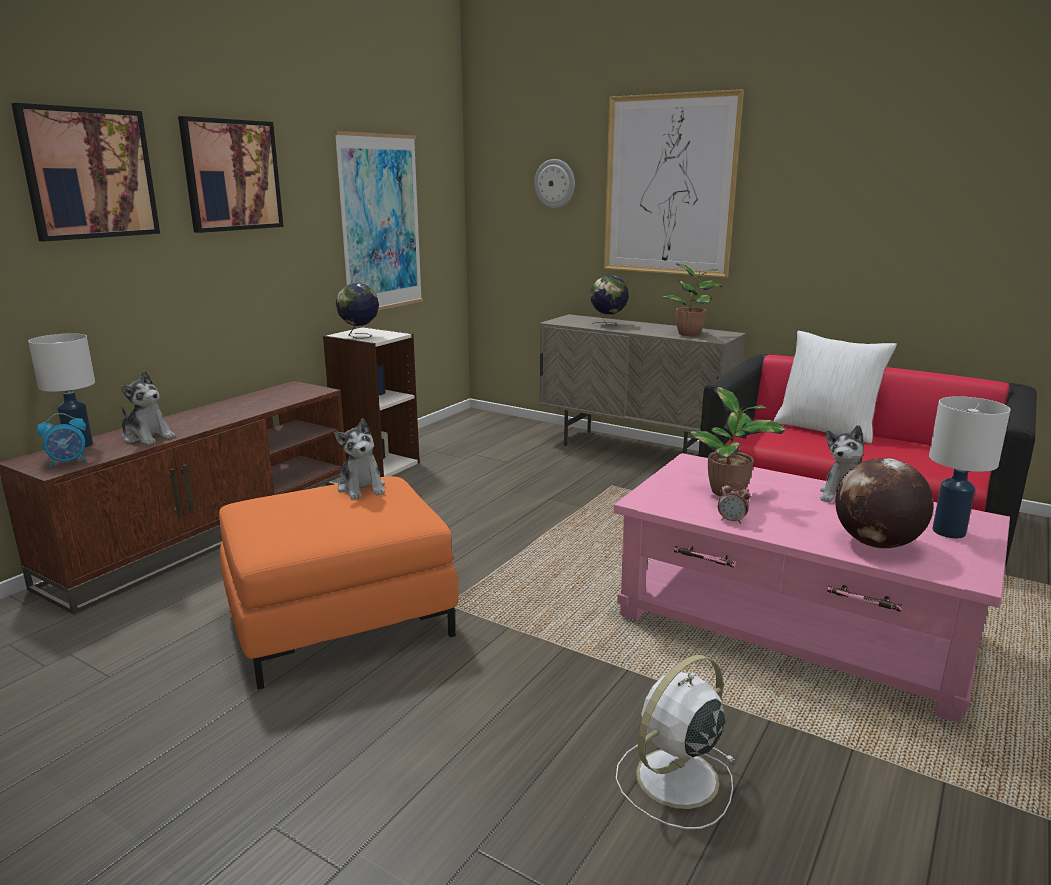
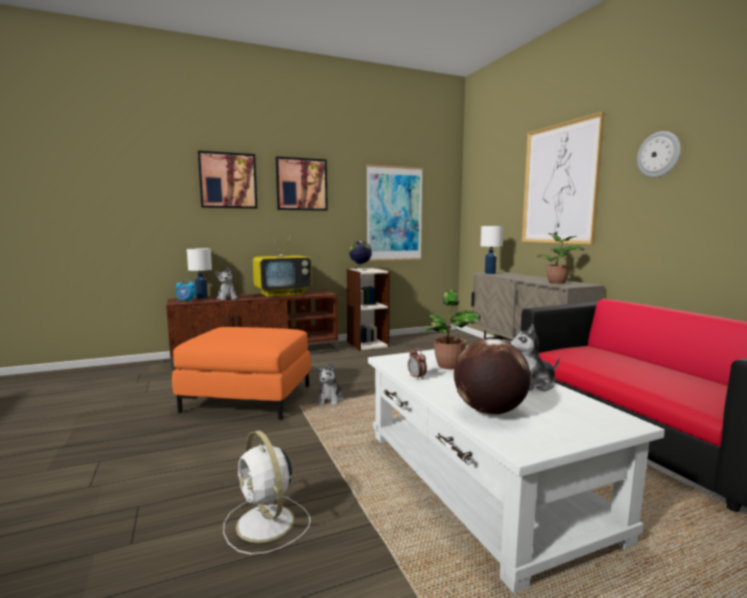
camera: 35 degrees right, 10 degrees down
(238, 406) = (283, 294): none -> television
(362, 488) = (274, 330): plush toy -> plush toy (330, 400)
(555, 183) = (500, 190): wall clock -> wall clock (658, 154)
(608, 324) = (514, 276): globe -> none
(674, 780) = (266, 524): white fan -> white fan turned 120 degrees counterclockwise
(794, 626) = (479, 481): pink coffee table -> white coffee table
(826, 429) = (632, 358): white pillow -> none
(948, 531) = (572, 421): white table lamp -> white table lamp (490, 273)

